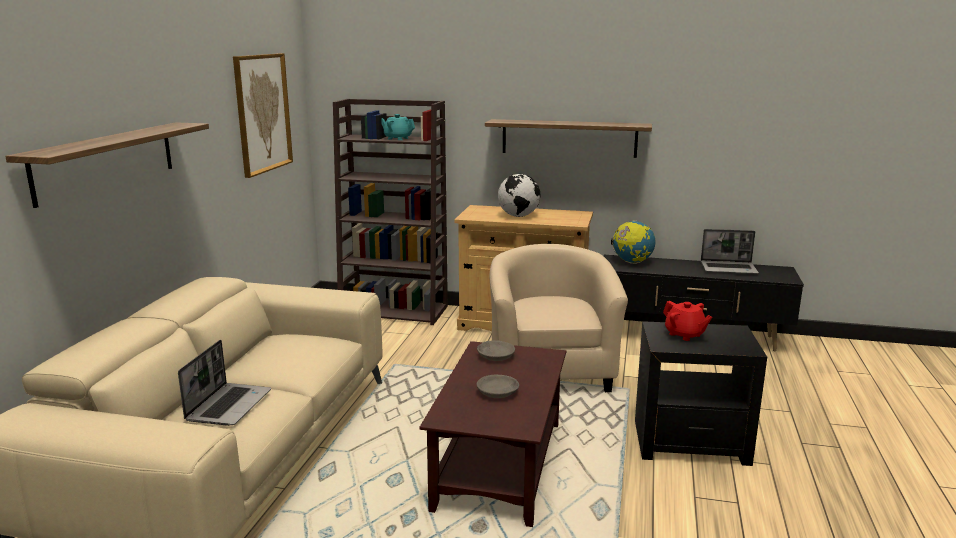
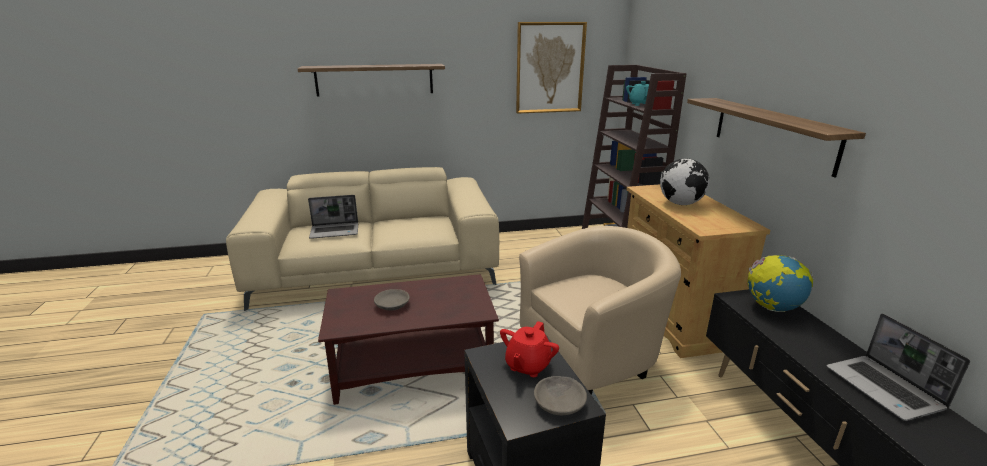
camera: 65 degrees right, 5 degrees up
(495, 356) = (459, 289): grey bowl -> grey bowl (560, 402)

